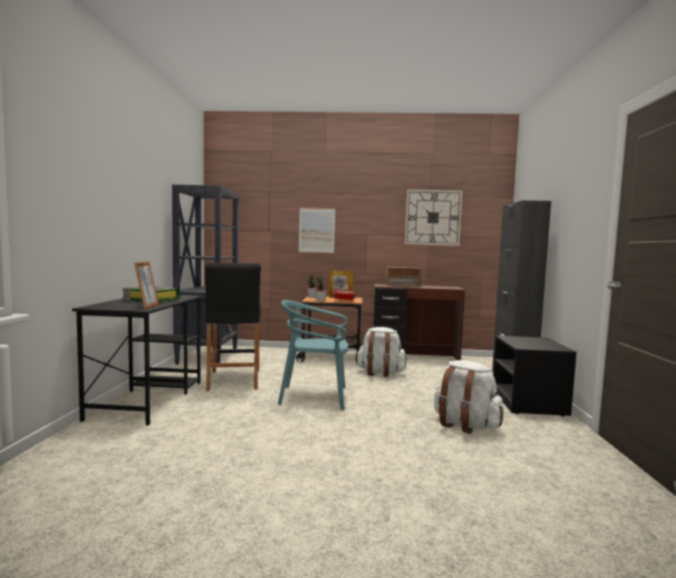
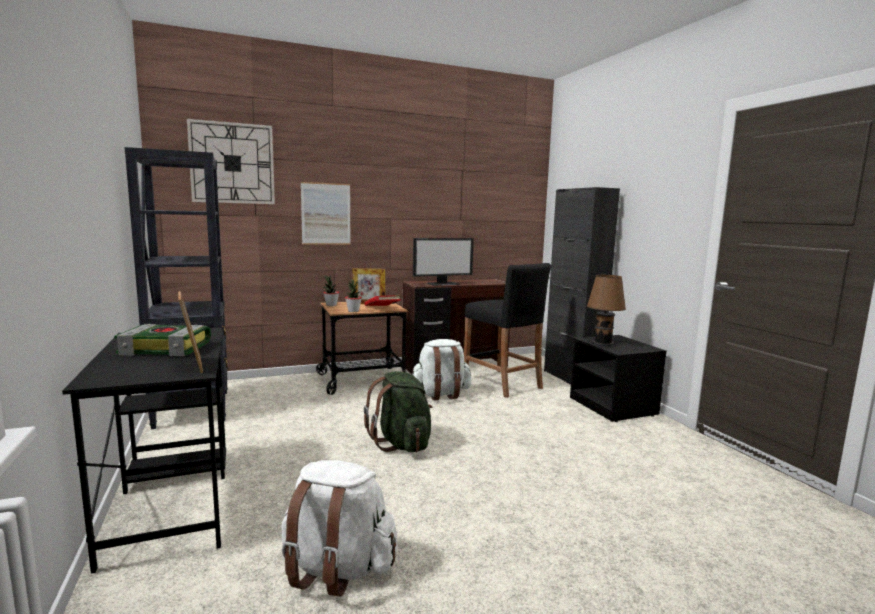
camera: 25 degrees left, 5 degrees up
(233, 380) = (270, 439): black stool -> black stool (502, 383)
(314, 396) = (402, 443): turquoise chair -> green backpack
(402, 286) = (443, 283): radio -> monitor
(433, 217) = (467, 198): wall clock -> wall clock (232, 163)
(465, 425) = (588, 447): white backpack -> white backpack (337, 568)
(519, 341) = (605, 343): none -> brown table lamp

